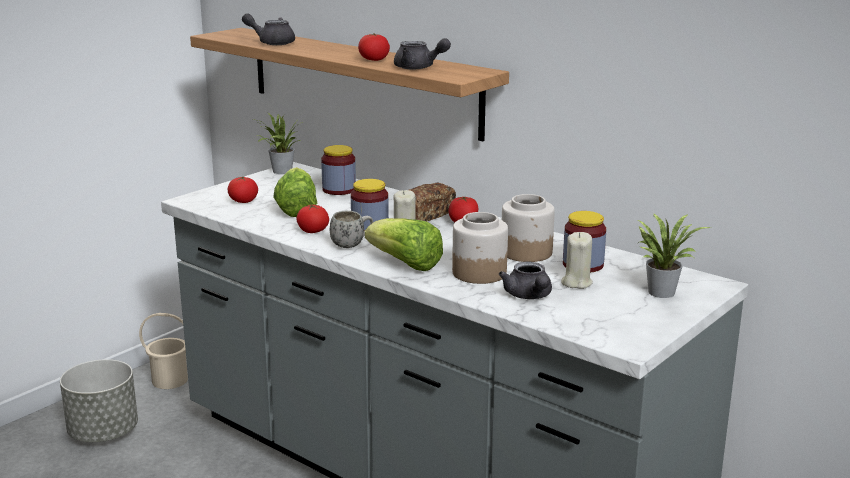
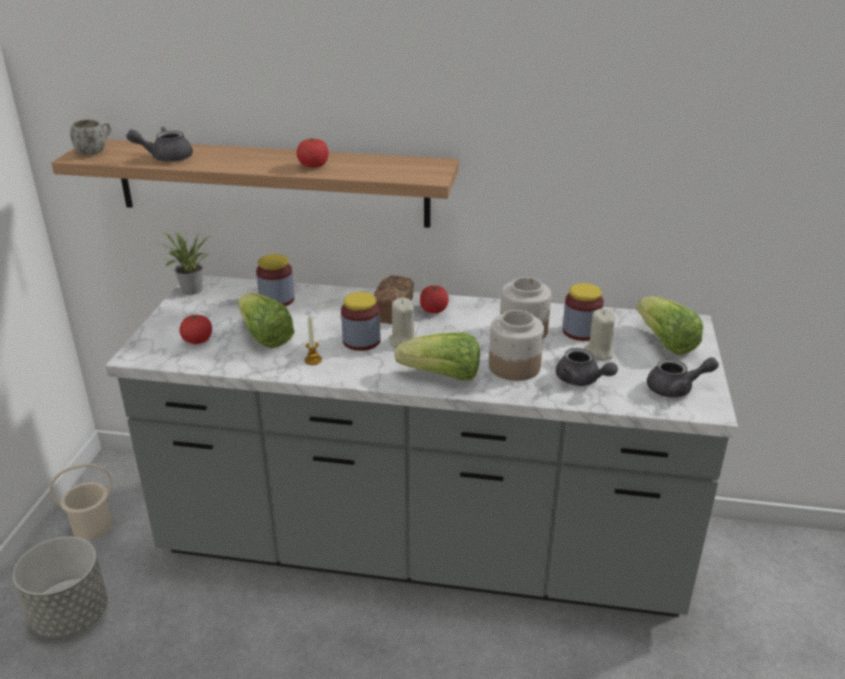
camera: 30 degrees left, 10 degrees up
(313, 231) = (313, 360): tomato -> candle
(352, 245) = (369, 366): white mug -> white mug (96, 151)
(418, 68) = (374, 170): grey teapot -> grey teapot (676, 389)
(661, 291) = (665, 342): potted plant -> lettuce

